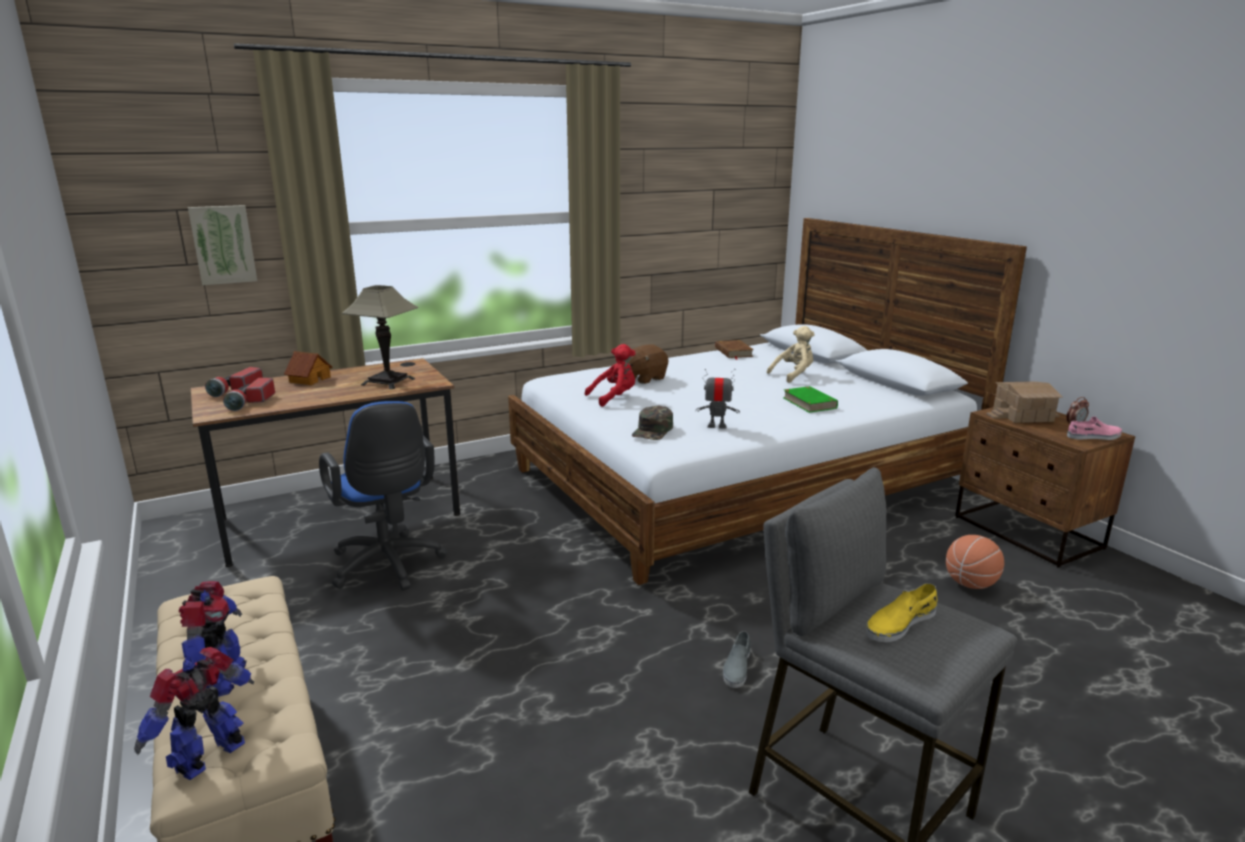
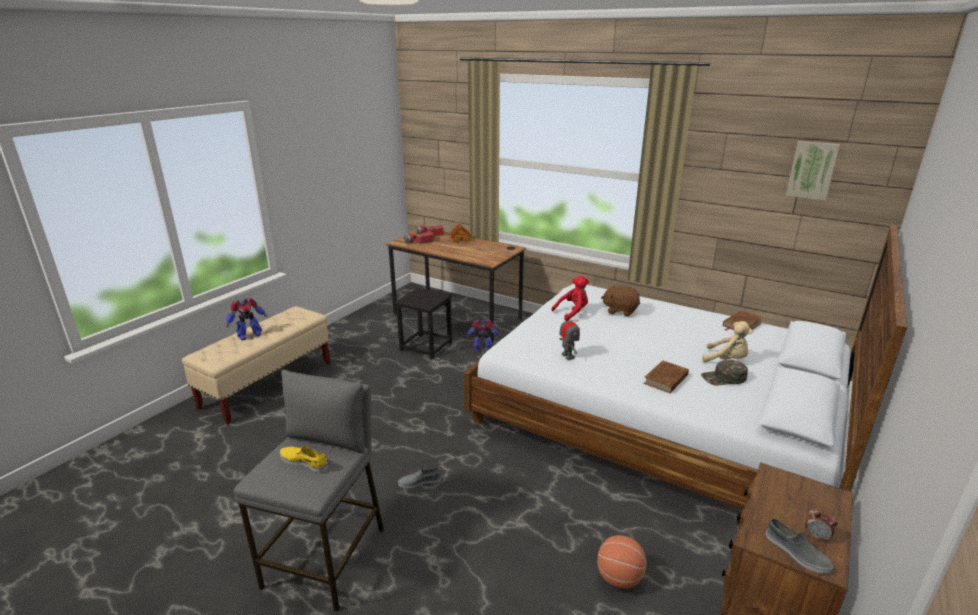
camera: 60 degrees right, 5 degrees up
(211, 756) = (208, 352): toy robot -> toy robot (483, 349)
(223, 244) = (452, 160): picture -> picture (812, 170)
(388, 382) = (478, 253): table lamp -> none
(388, 567) = (425, 346): blue office chair -> black stool
(614, 398) = (572, 313): red plush toy -> red plush toy turned 60 degrees counterclockwise
(653, 431) = (531, 338): green cap -> green cap (723, 378)
(809, 403) = (666, 379): green book -> brown book
(1022, 415) = (798, 496): toy house -> none
(1094, 436) = (797, 553): pink shoe -> grey shoe

